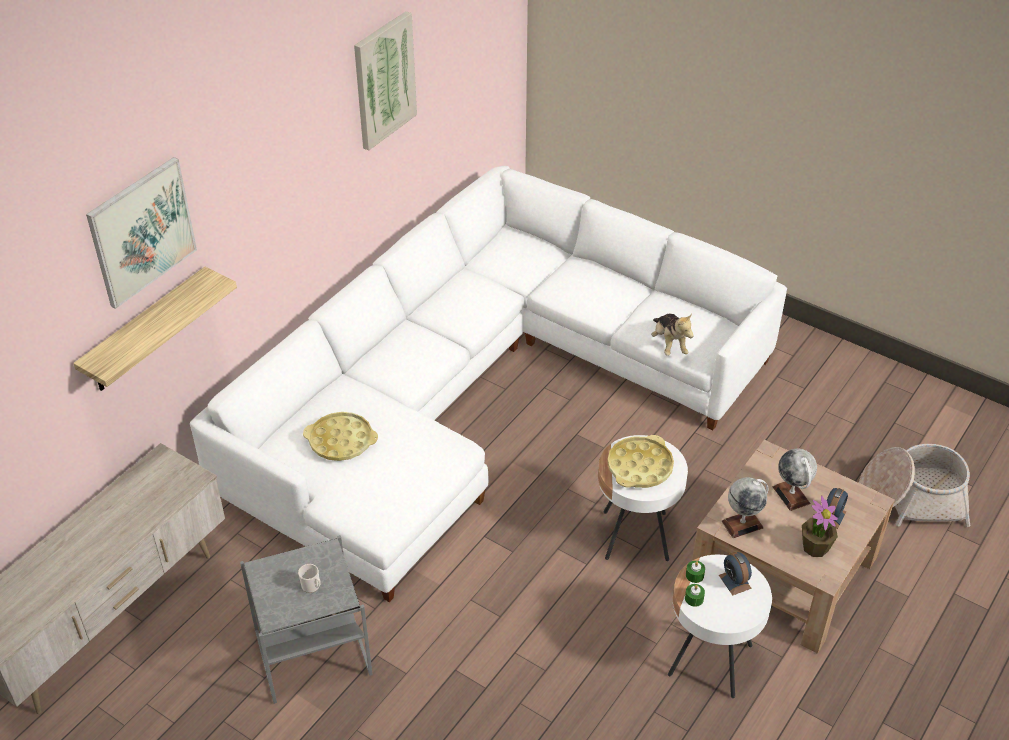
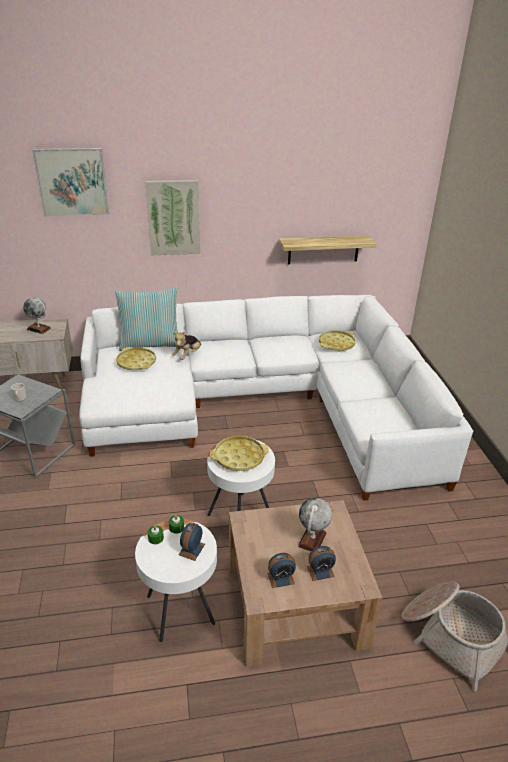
camera: 45 degrees right, 10 degrees down
(146, 332) = (68, 246): shelf -> shelf (323, 249)
(309, 405) = (150, 344): none -> pillow
(384, 80) = (284, 188): picture -> picture (173, 217)
(516, 259) = (336, 344): none -> yellow tray
(669, 344) = (361, 421): plush toy -> plush toy (187, 355)
(742, 524) = (257, 530): globe -> globe (39, 329)
(815, 547) = (281, 578): potted plant -> alarm clock

